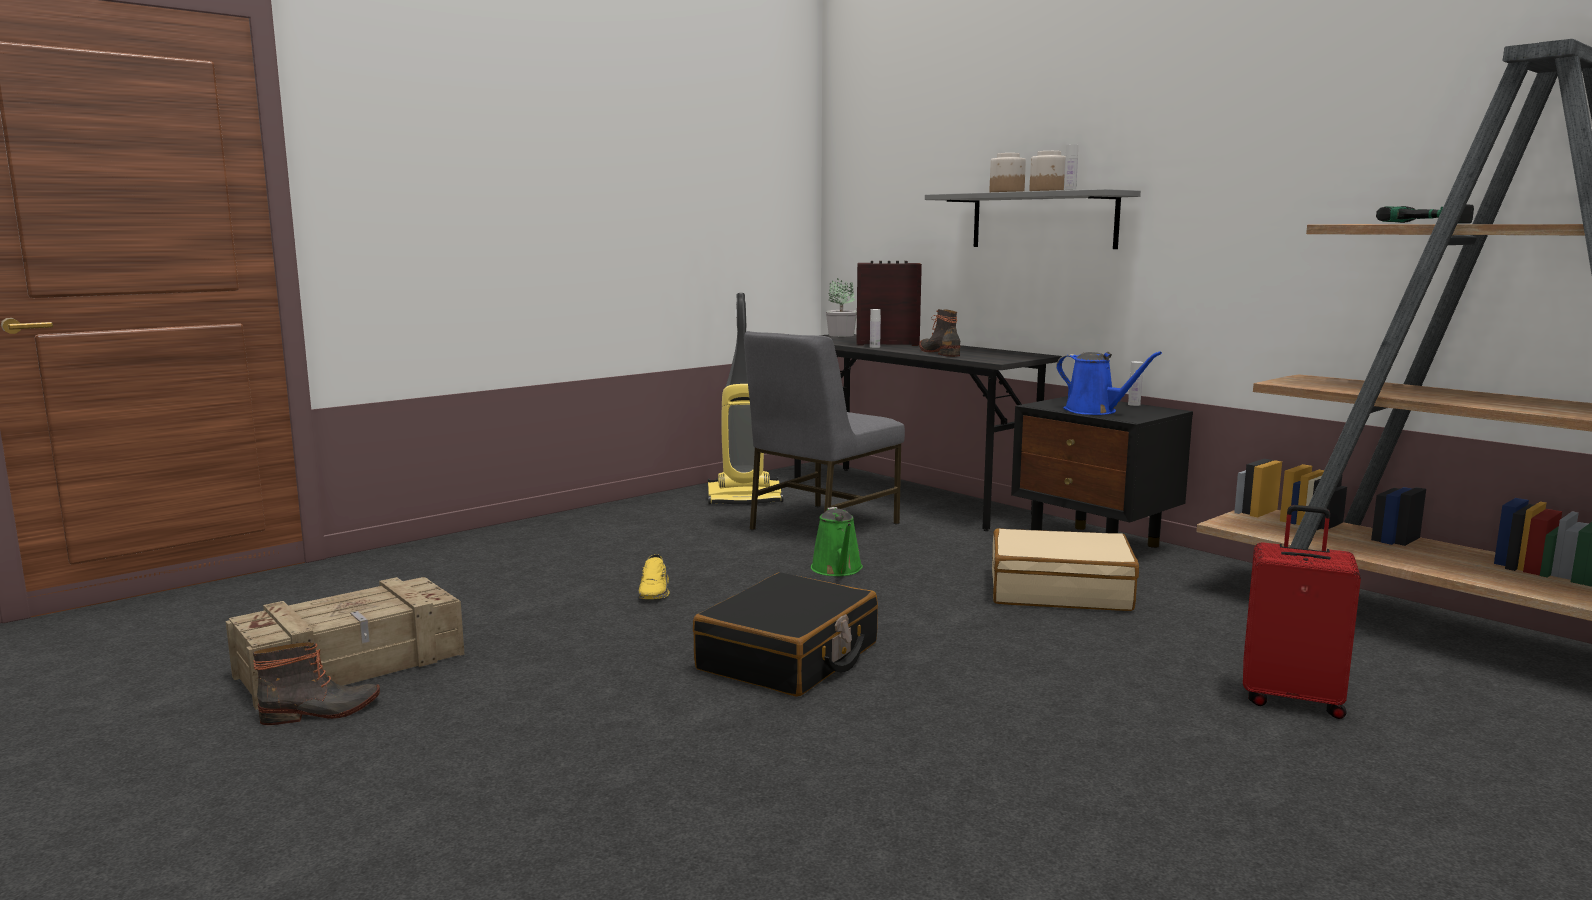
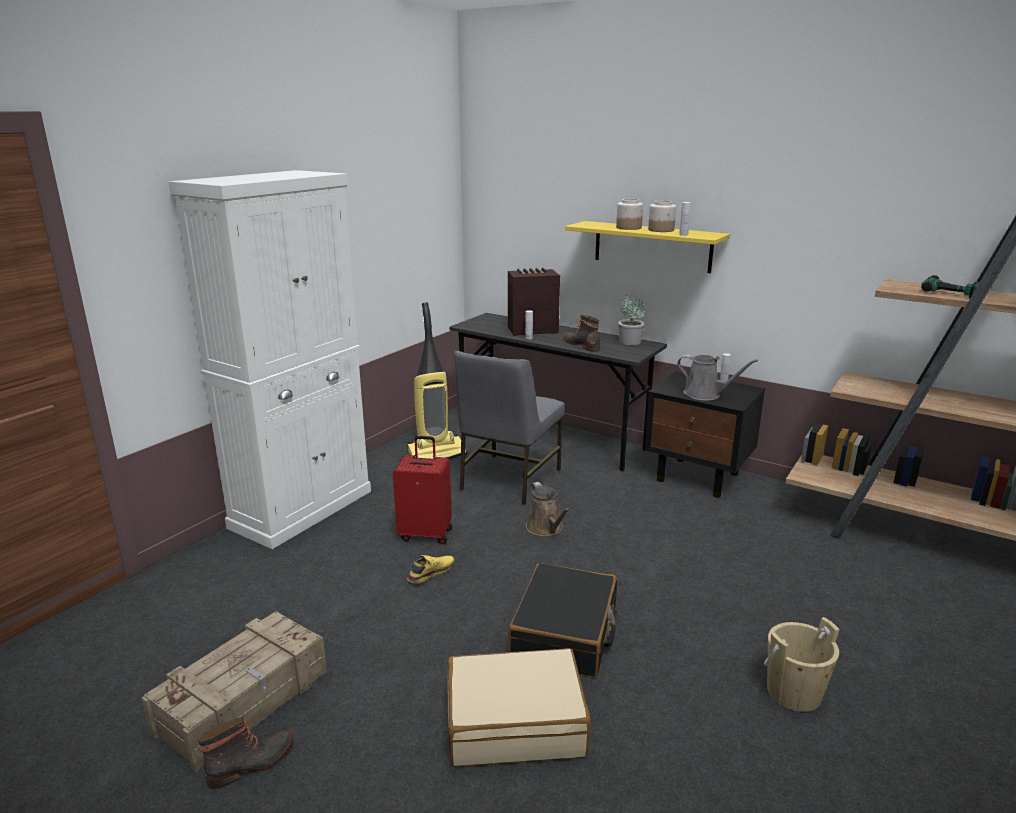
camera: 15 degrees left, 10 degrees up
(543, 529) = (302, 509): none -> white cabinet
(655, 591) = (430, 572): yellow shoe -> yellow shoe turned 120 degrees counterclockwise
(838, 570) = (546, 528): green watering can -> brown watering can
(840, 335) = (487, 317): potted plant -> potted plant (629, 342)
(1043, 220) = (652, 246): grey shelf -> yellow shelf
(1059, 591) = (701, 531): beige suitcase -> beige suitcase (515, 722)
(1080, 746) = (794, 692): none -> beige bucket
(1095, 411) = (705, 394): blue watering can -> grey watering can
(1292, 699) = (888, 620): red suitcase -> red suitcase (426, 534)

